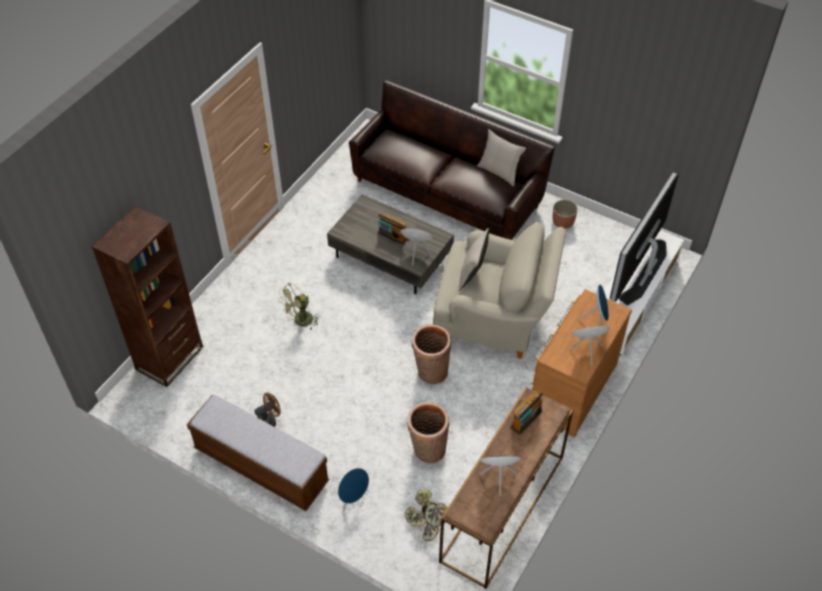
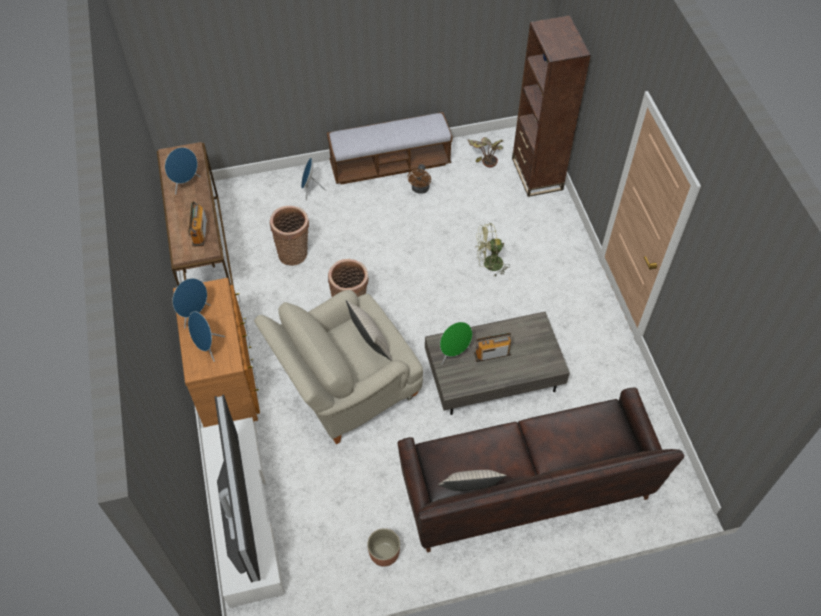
camera: 135 degrees right, 5 degrees up
(300, 322) = (489, 264): green fan -> green fan turned 105 degrees counterclockwise
(427, 523) = (247, 212): potted plant -> potted plant (484, 155)

